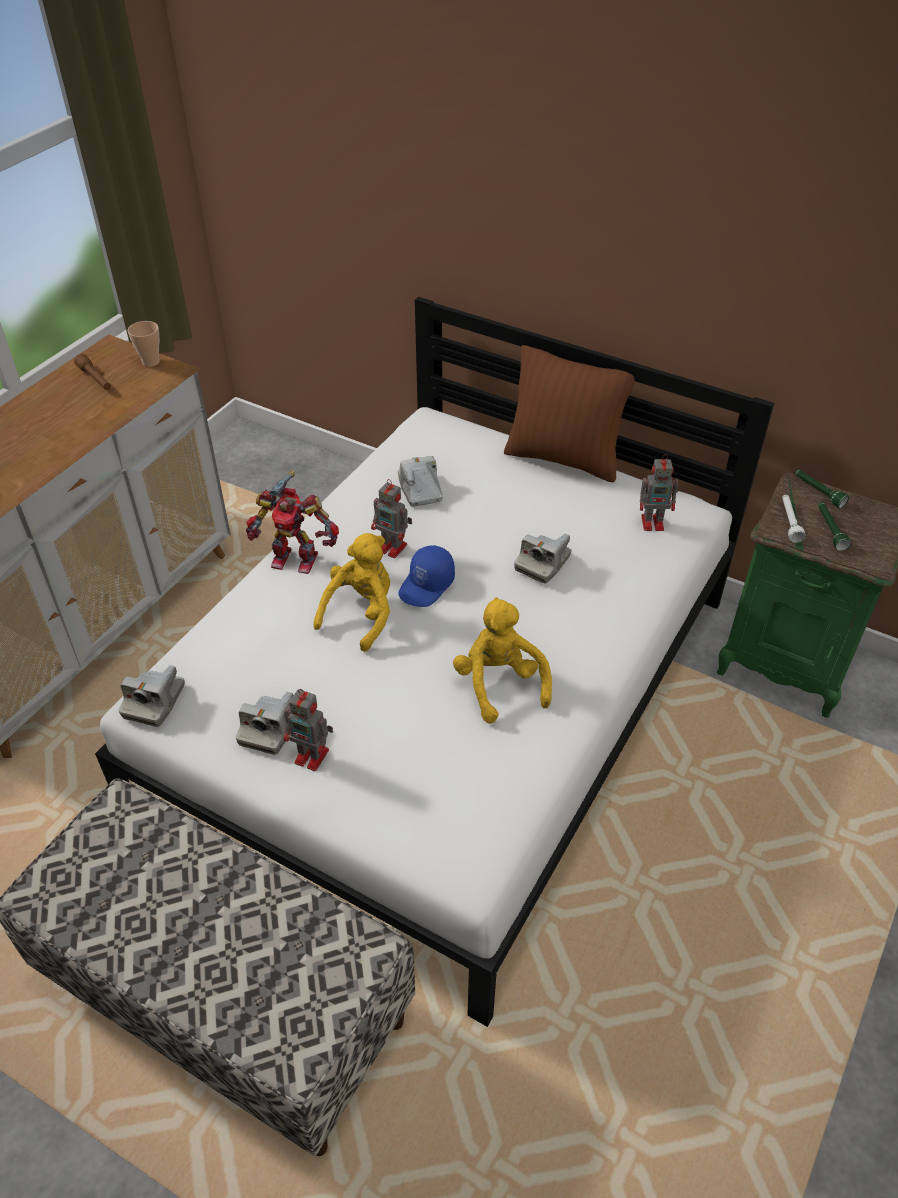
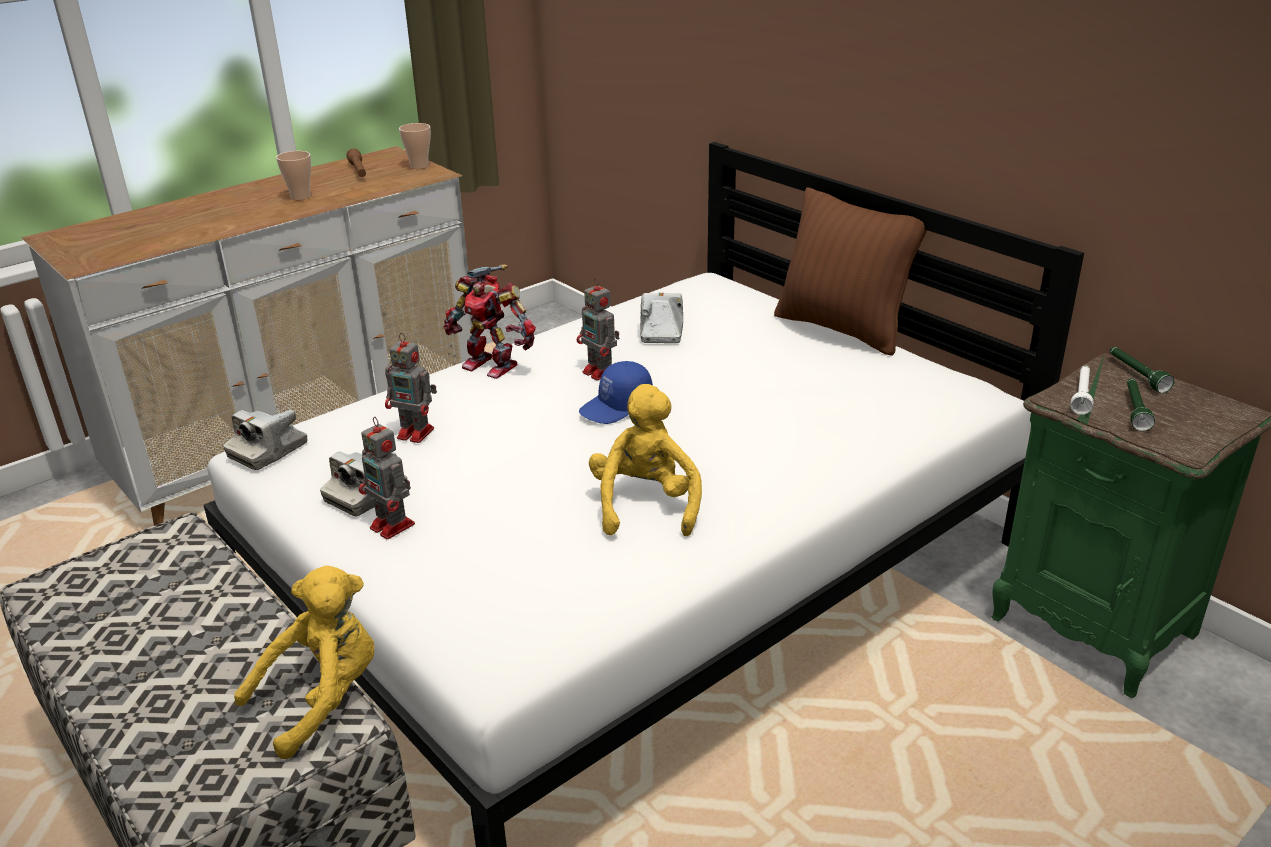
camera: 20 degrees right, 15 degrees down
(61, 427) = (300, 197): none -> cup
(361, 614) = (530, 419): yellow plush toy -> yellow plush toy (323, 698)
(542, 563) = (761, 408): camera -> none
(654, 523) = (921, 395): toy robot -> toy robot (417, 433)

